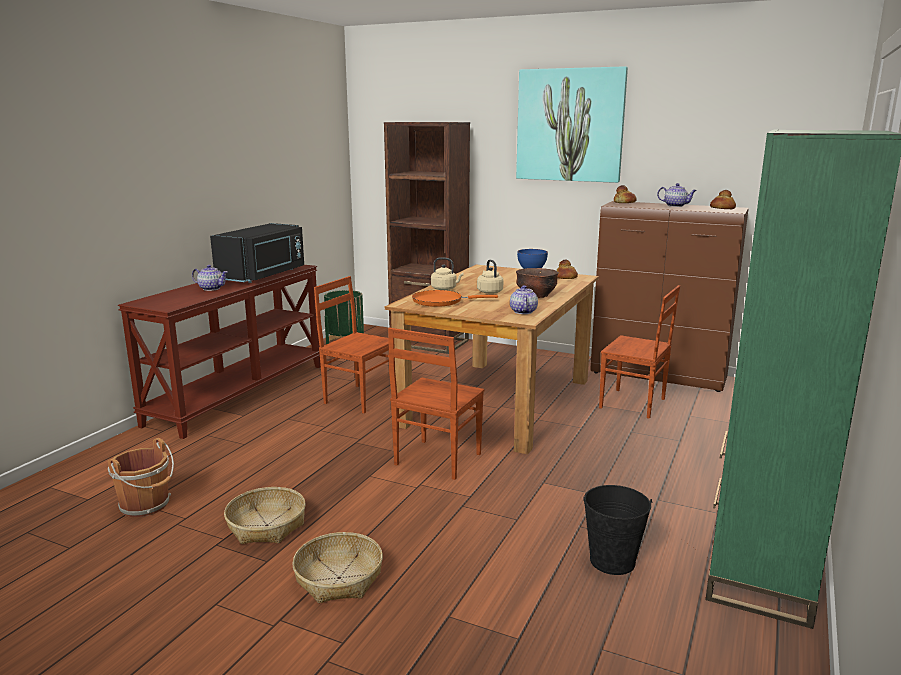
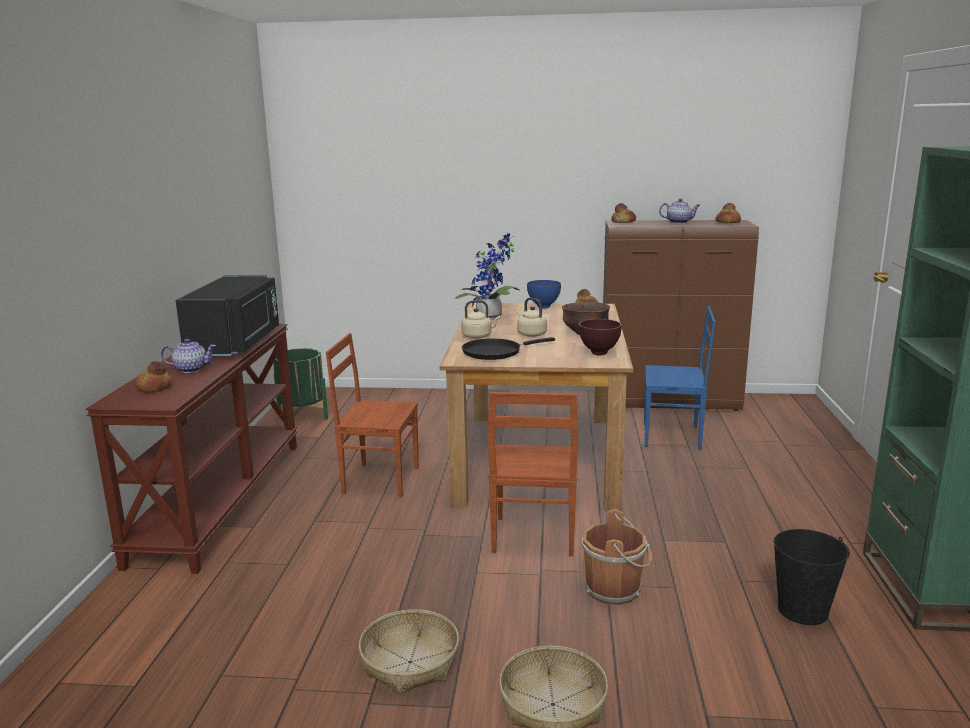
camera: 20 degrees left, 0 degrees up
(146, 505) = (228, 675): brown bucket -> brown bucket (615, 589)
(174, 297) = (155, 387): none -> bread
(429, 343) = (401, 399): brown bookcase -> none
(441, 301) = (495, 352): orange frying pan -> black frying pan
(475, 277) = (491, 318): none -> potted plant
(523, 312) = (598, 354): teapot -> brown bowl
(570, 125) = (552, 139): picture -> none
(633, 404) = (673, 436): brown chair -> blue chair

